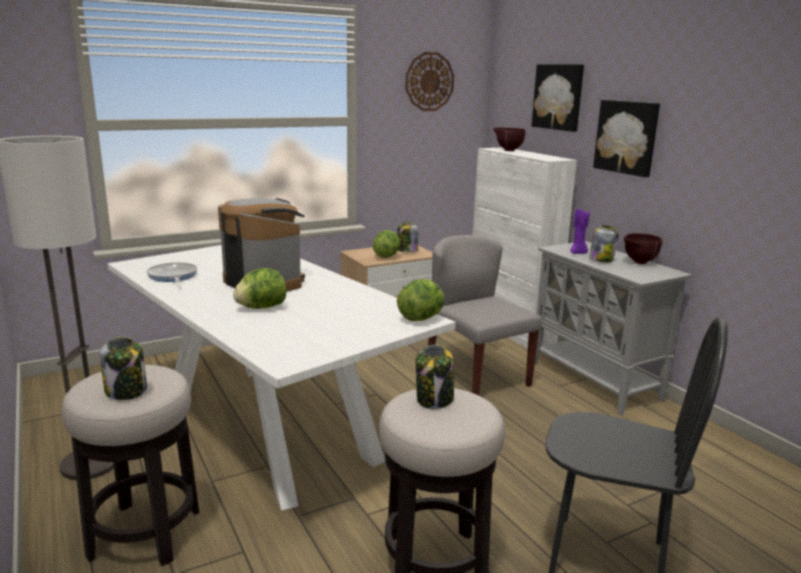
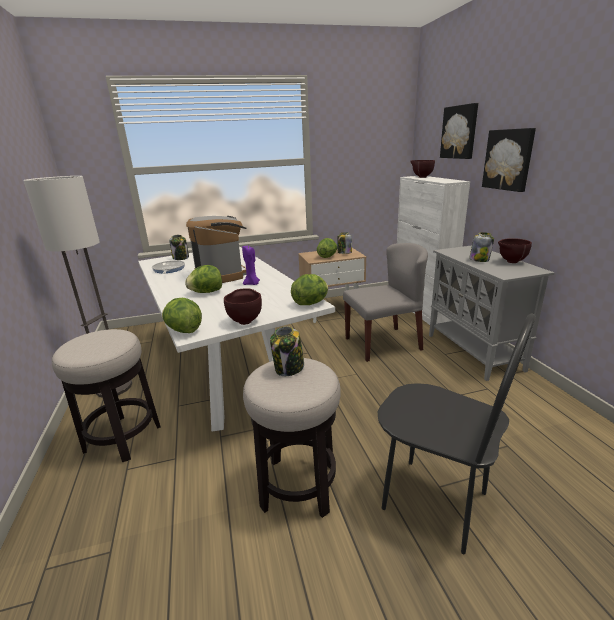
camera: 15 degrees right, 5 degrees up
(127, 391) = (90, 348): jar -> jar (181, 258)
(270, 359) = (183, 330): none -> lettuce
(349, 343) = (245, 321): none -> brown bowl
(429, 81) = (365, 129): wall clock -> none
(476, 376) = (383, 343): grey chair -> grey chair turned 90 degrees clockwise
(578, 253) = (463, 254): purple candle -> purple candle (252, 284)

